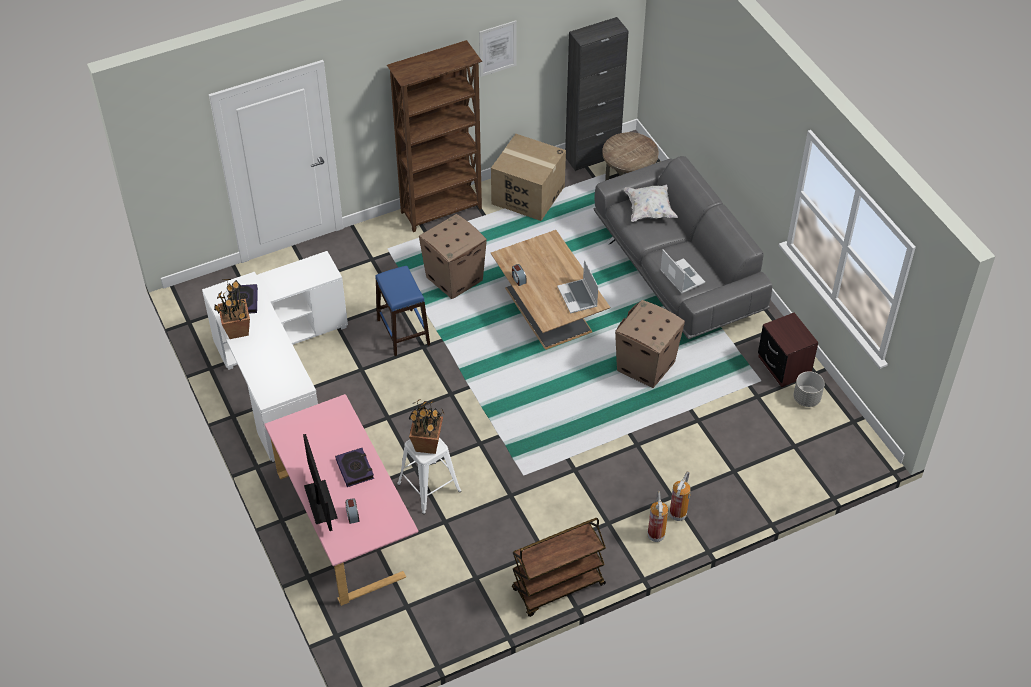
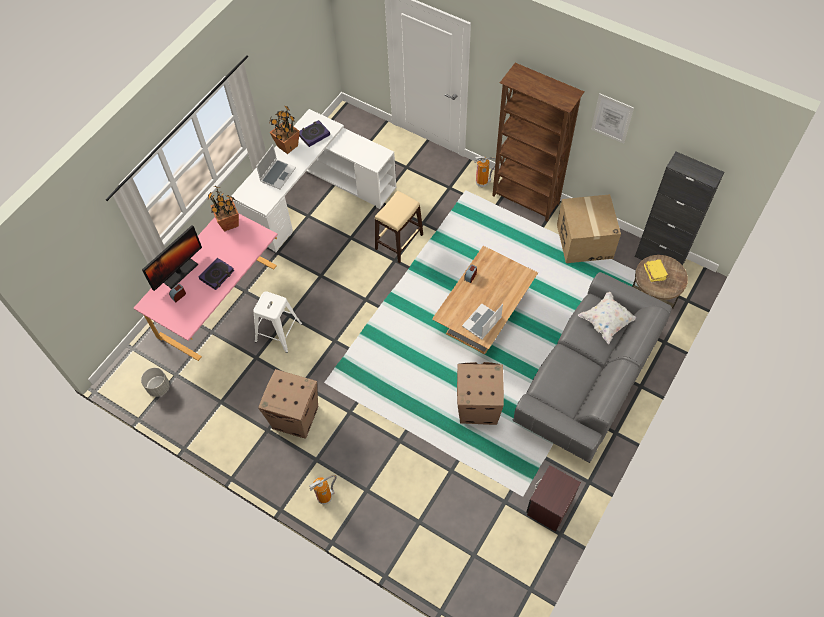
camera: 60 degrees right, 10 degrees up
(403, 332) = (399, 242): blue stool -> beige stool
(428, 444) = (270, 305): potted plant -> potted plant (229, 223)
(455, 278) = (469, 243): cardboard box -> cardboard box (296, 417)
(558, 588) = (241, 457): brown cart -> none
(623, 153) = (654, 273): none -> yellow book
(678, 513) = (353, 502): fire extinguisher -> fire extinguisher (482, 183)
(681, 277) = (552, 380): laptop -> laptop (278, 174)
(806, 398) = (528, 540): grey planter -> grey planter (158, 387)

